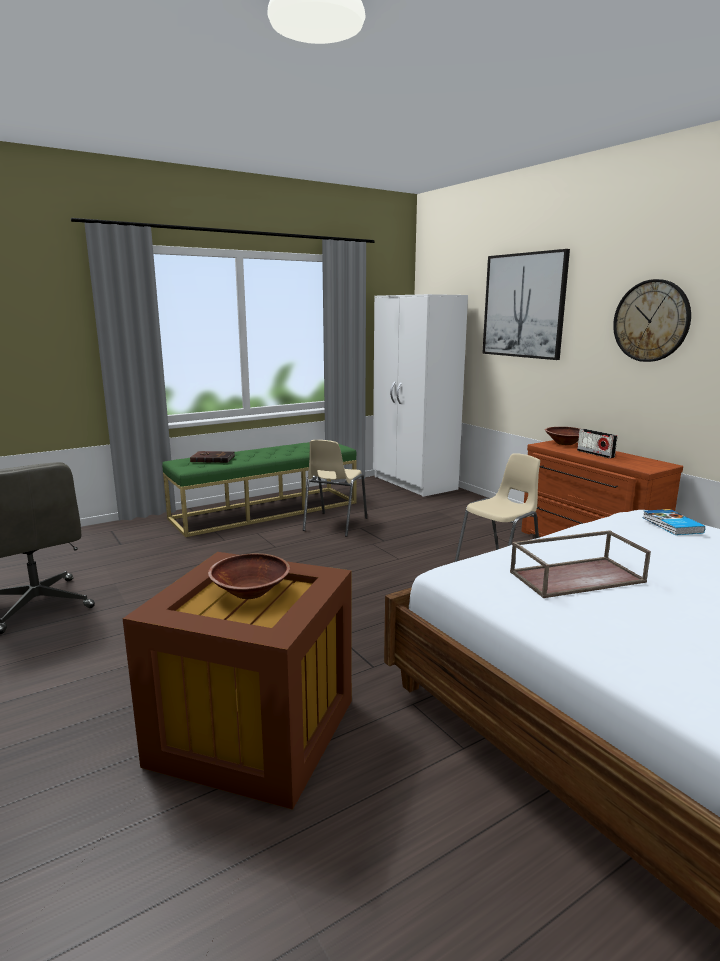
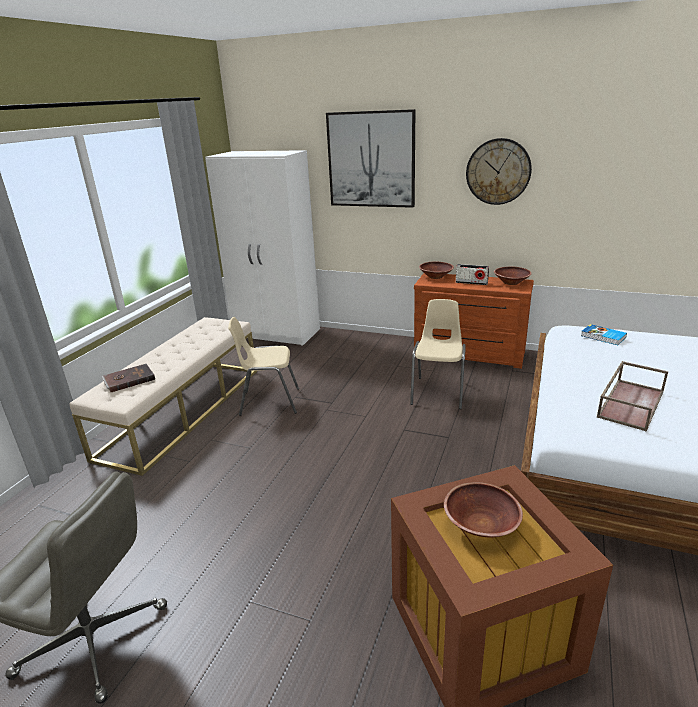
camera: 35 degrees left, 10 degrees up
(266, 510) = (183, 410): green bench -> beige bench
(334, 524) = (269, 402): beige chair -> beige chair turned 105 degrees clockwise
(646, 462) = (511, 282): none -> brown bowl

